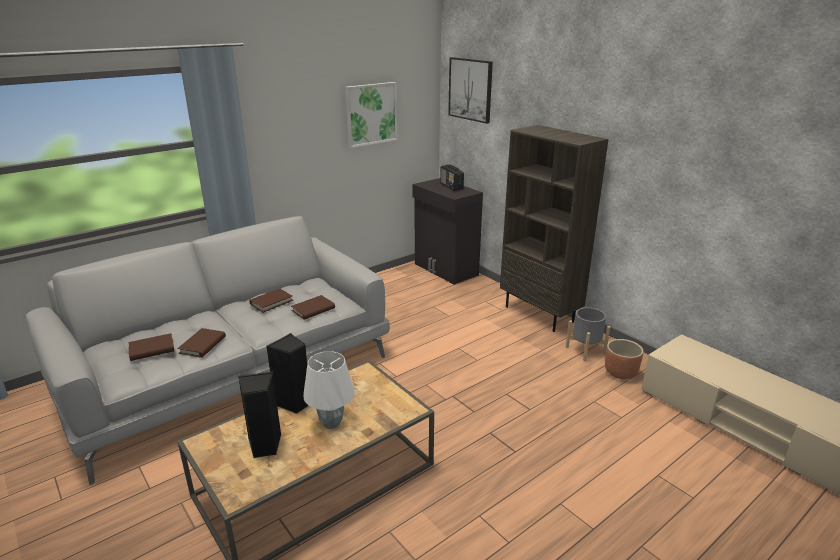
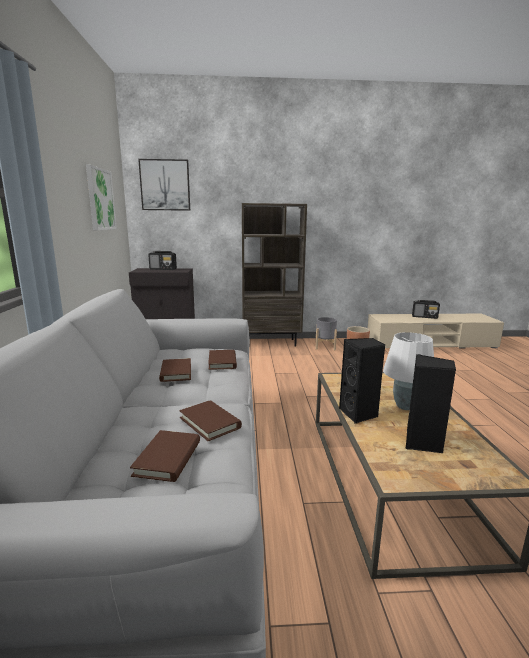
camera: 55 degrees left, 10 degrees down
(758, 383) = (425, 317): none -> radio

